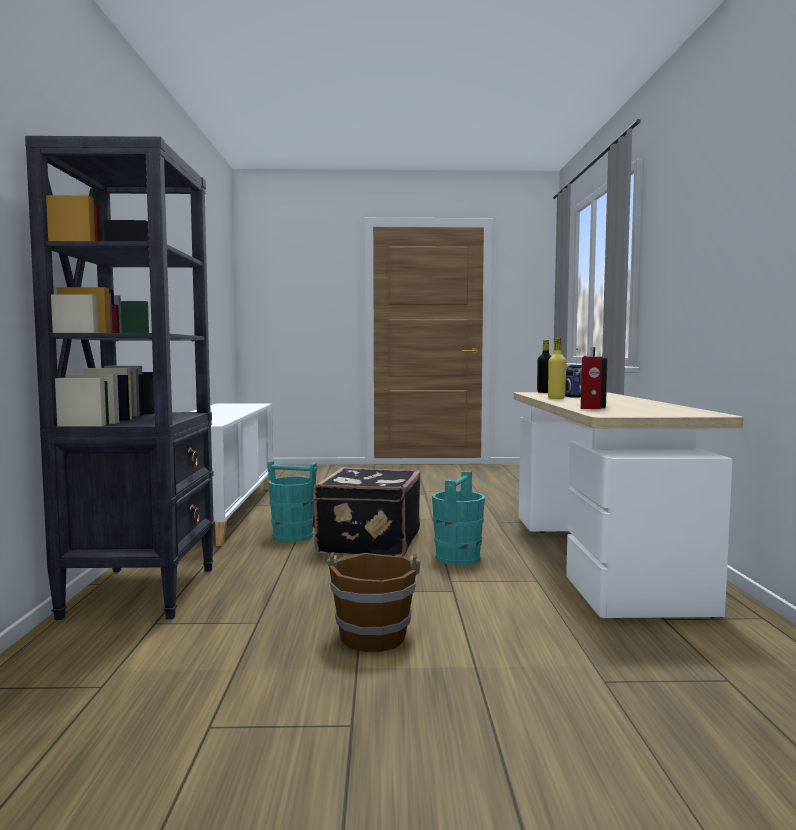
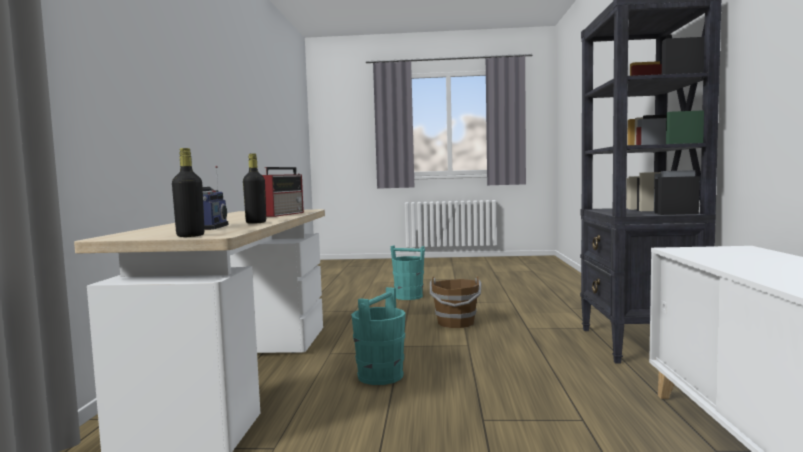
camera: 175 degrees left, 0 degrees up
(292, 536) = (587, 414): turquoise bucket -> turquoise bucket (409, 296)
(367, 543) = (478, 398): black suitcase -> none
(556, 398) = (256, 222): yellow bottle -> black bottle

